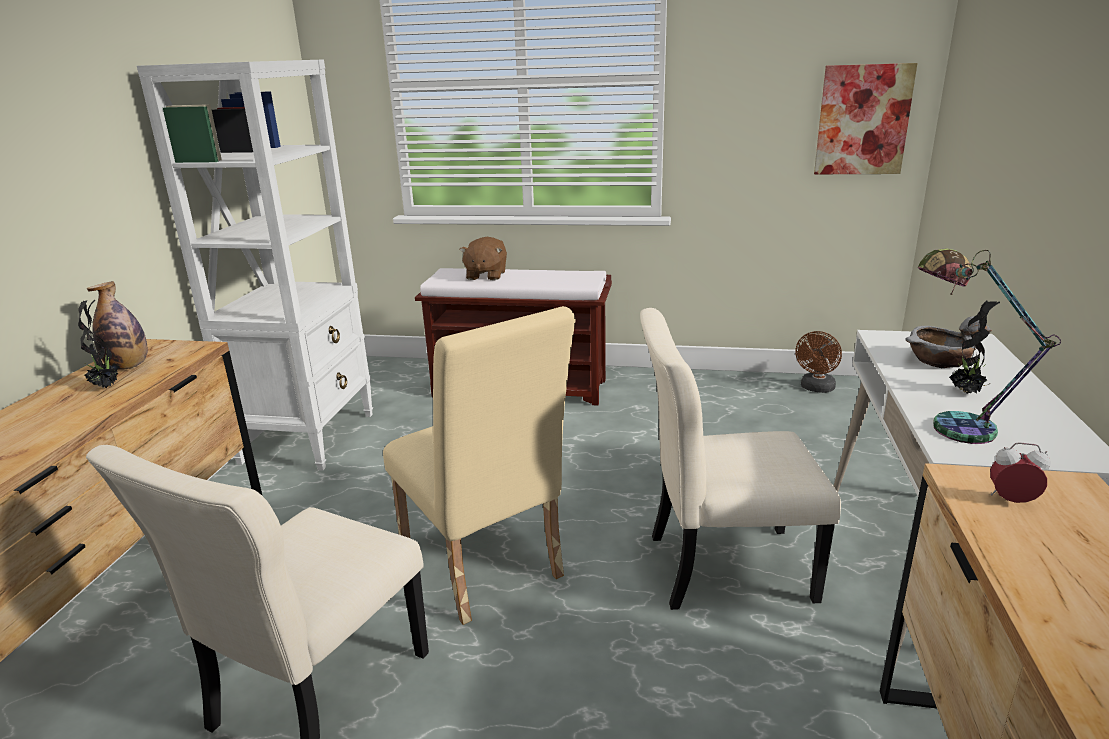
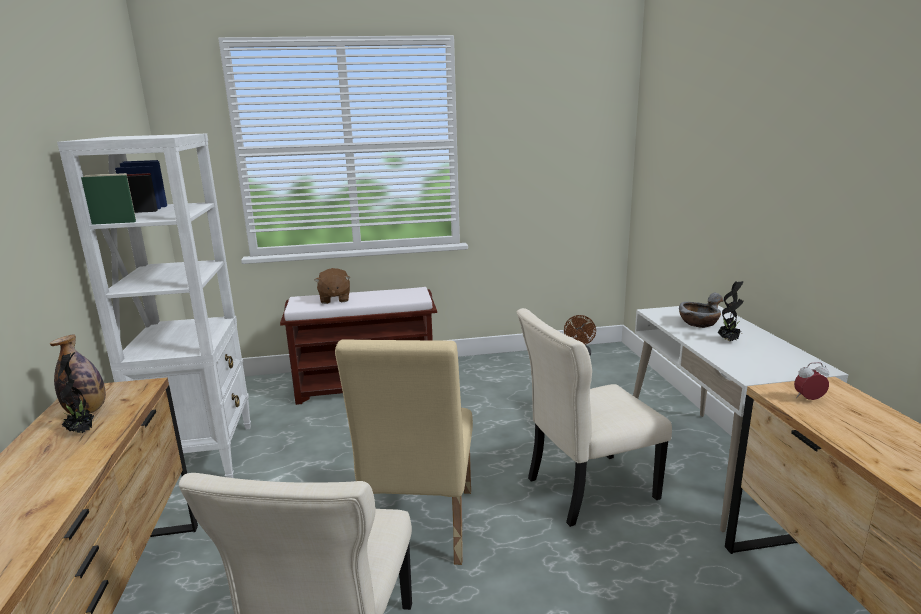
camera: 20 degrees left, 5 degrees down
(485, 570) = (419, 530): beige chair -> beige chair turned 60 degrees clockwise
(863, 120) = (589, 170): picture -> none
(951, 422) = (735, 360): table lamp -> none

